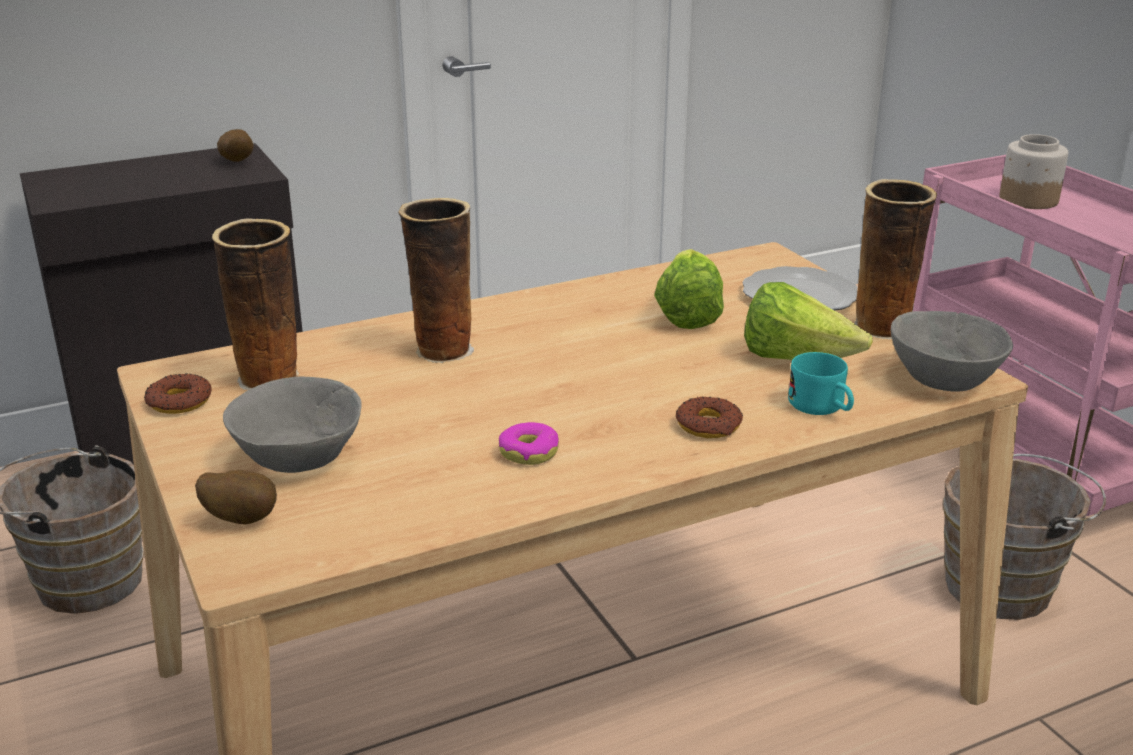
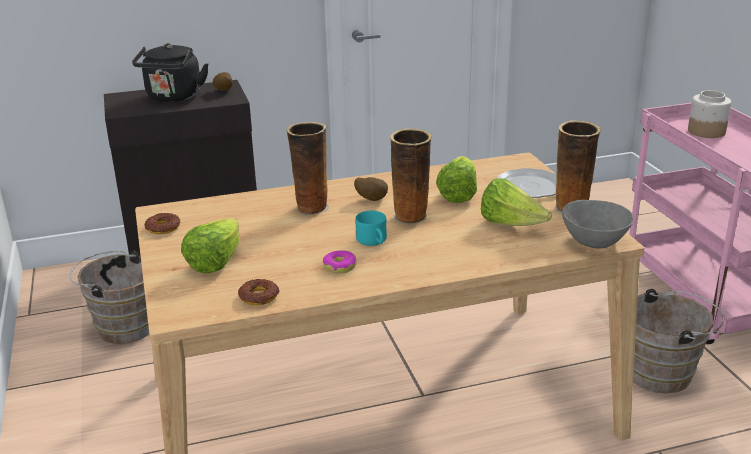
camera: 10 degrees right, 0 degrees up
(150, 175) = (173, 98): none -> black kettle
(242, 519) = (180, 291): potato -> potato (371, 199)
(270, 379) = (213, 218): vase -> vase (411, 217)
(296, 459) = (216, 262): grey bowl -> lettuce
(708, 425) = (445, 258): donut -> donut (259, 297)
(822, 408) = (514, 253): turquoise mug -> turquoise mug (373, 242)

